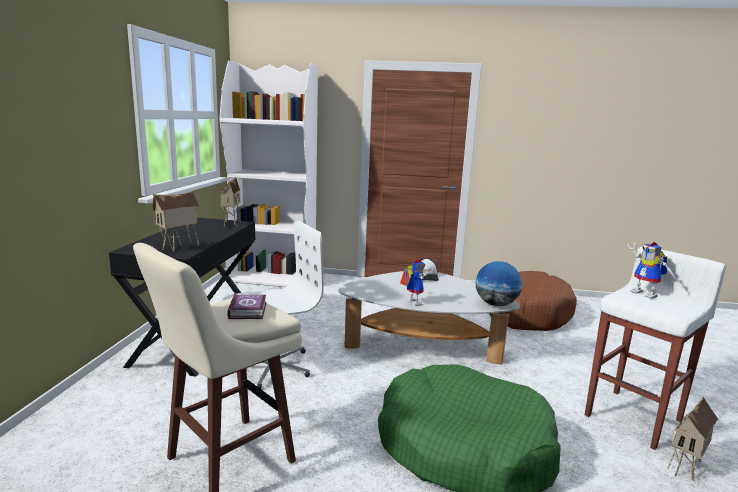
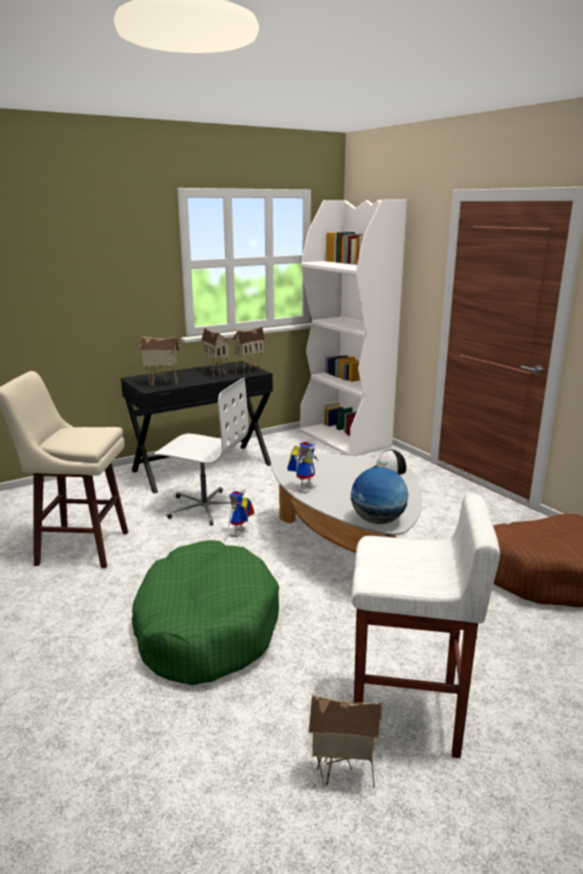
camera: 50 degrees right, 5 degrees up
(206, 230) = (216, 373): none -> toy house
(249, 310) = (84, 437): book -> none
(647, 294) = (424, 555): toy robot -> toy robot (239, 534)

